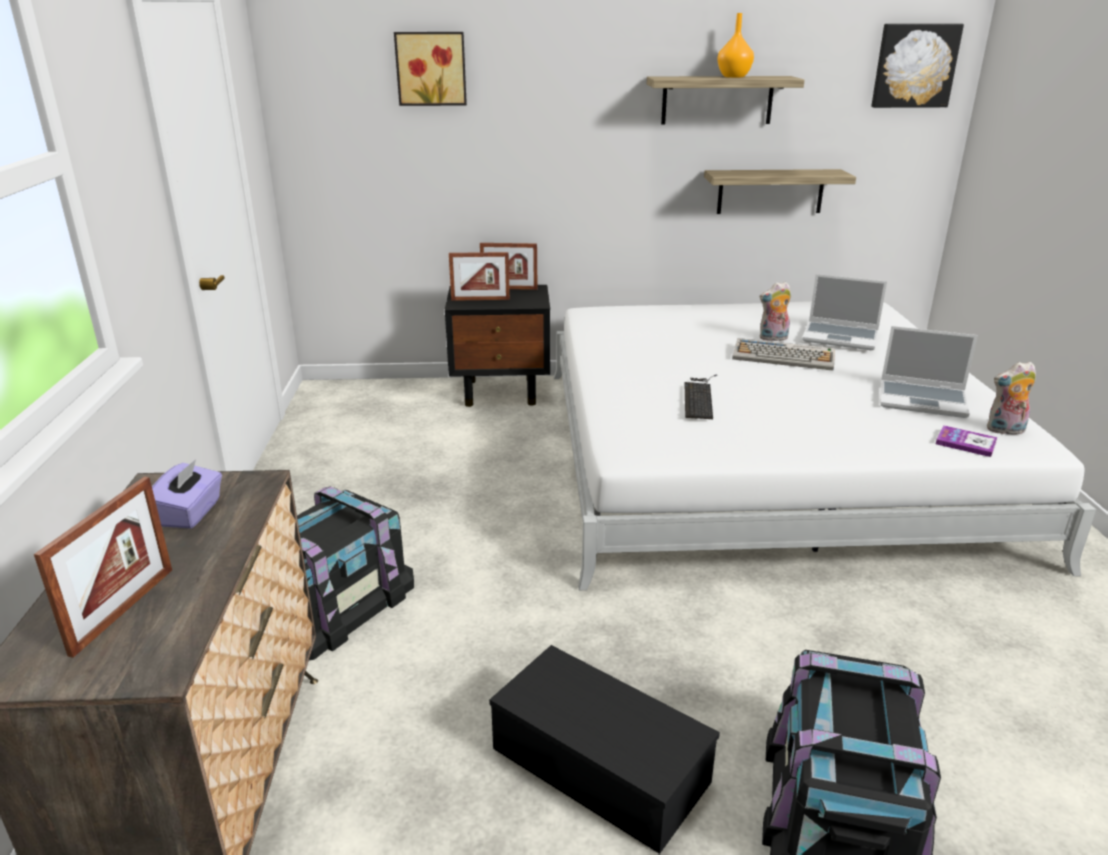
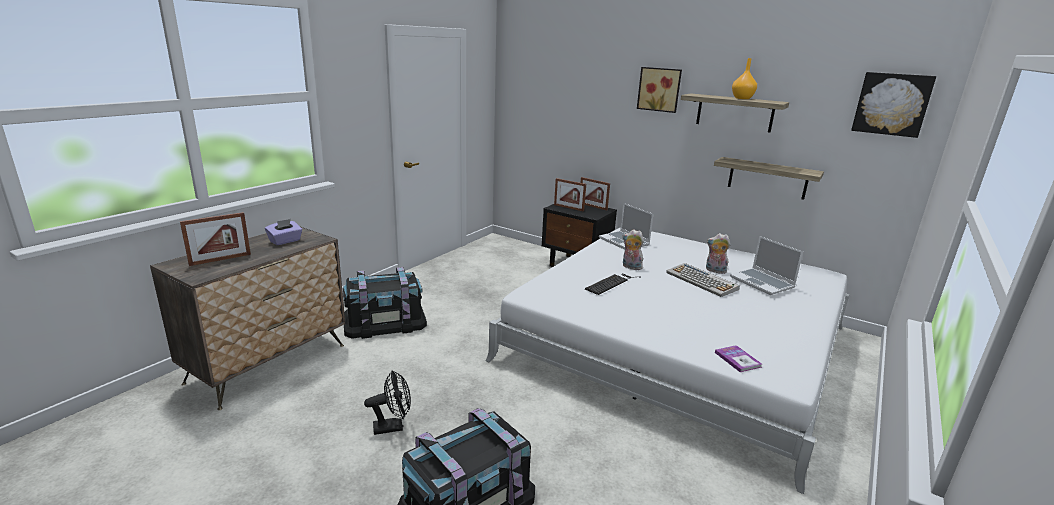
camera: 35 degrees right, 5 degrees down
(431, 69) = (572, 78): picture -> picture (659, 89)
(596, 765) = (393, 426): black storage box -> black fan
(923, 400) = (755, 331): laptop -> laptop (624, 242)
(1005, 430) = (782, 365): plush toy -> plush toy (630, 267)

